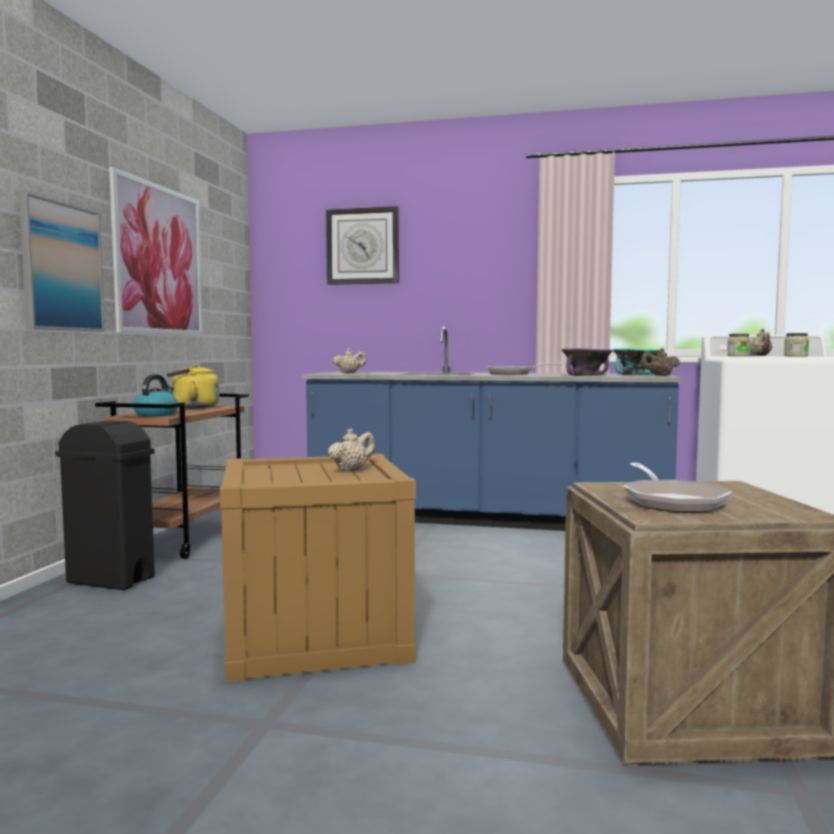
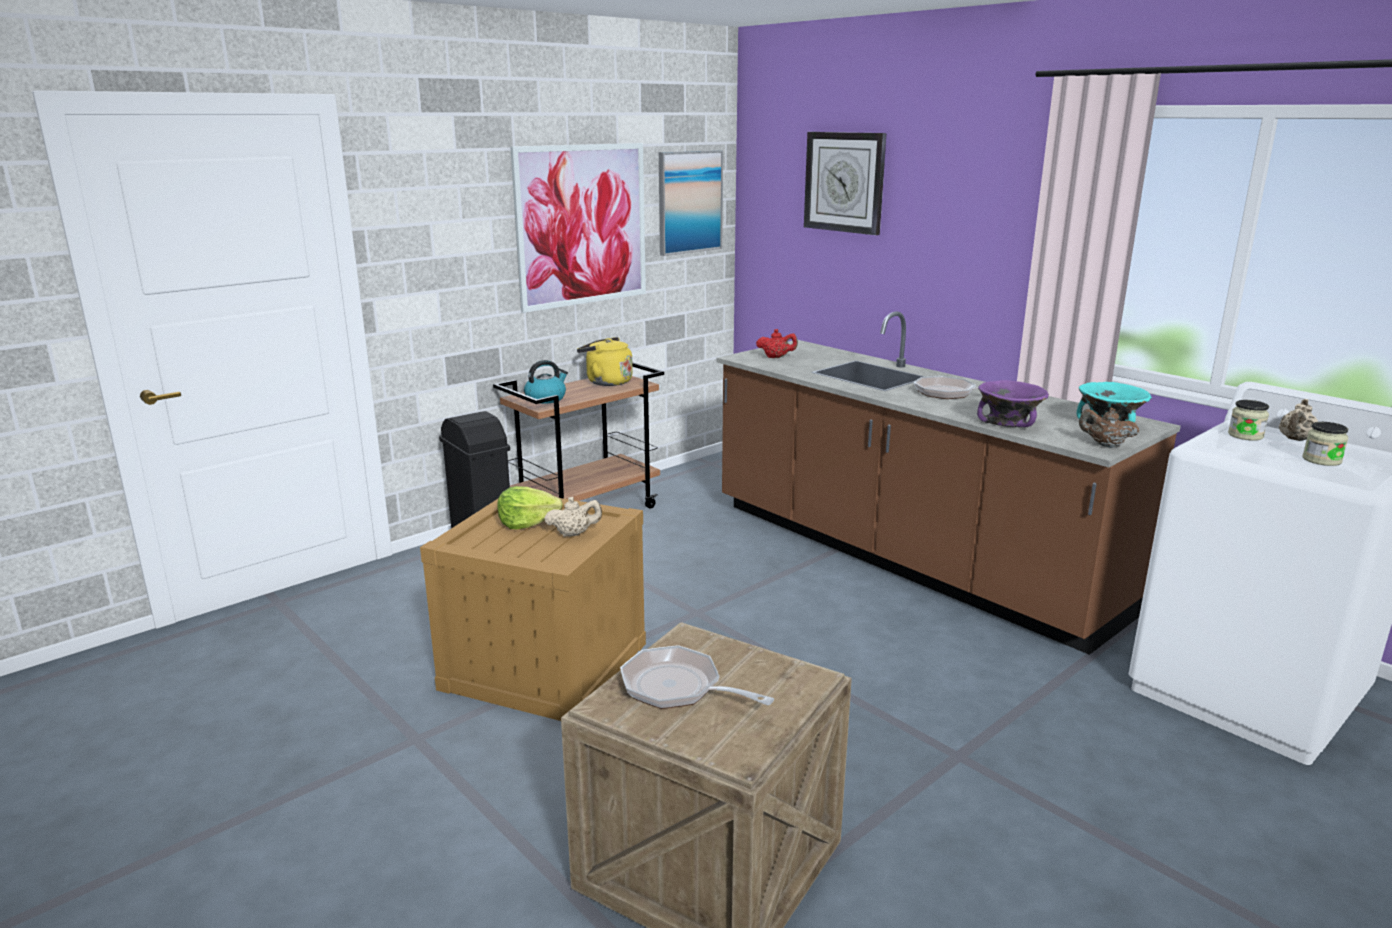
camera: 35 degrees right, 15 degrees up
(61, 267) = (452, 264): picture -> picture (689, 202)
(290, 471) = (527, 523): none -> lettuce
(349, 373) = (776, 357): beige teapot -> red teapot
(486, 519) = (905, 558): blue counter -> brown counter
(671, 501) = (678, 688): frying pan -> frying pan turned 90 degrees clockwise

